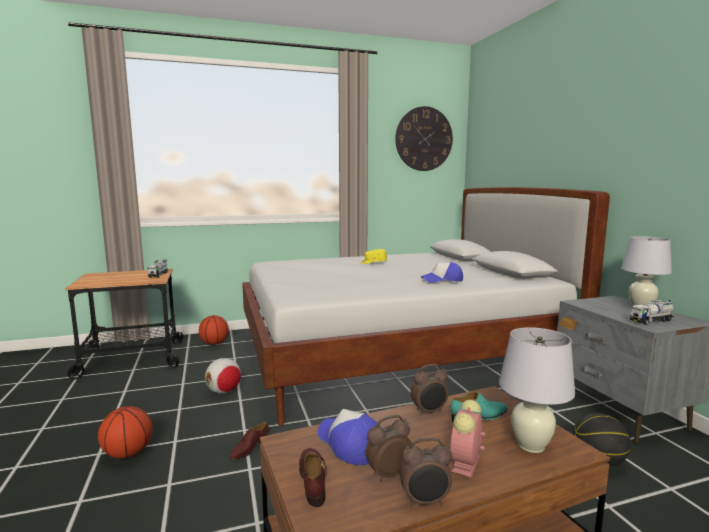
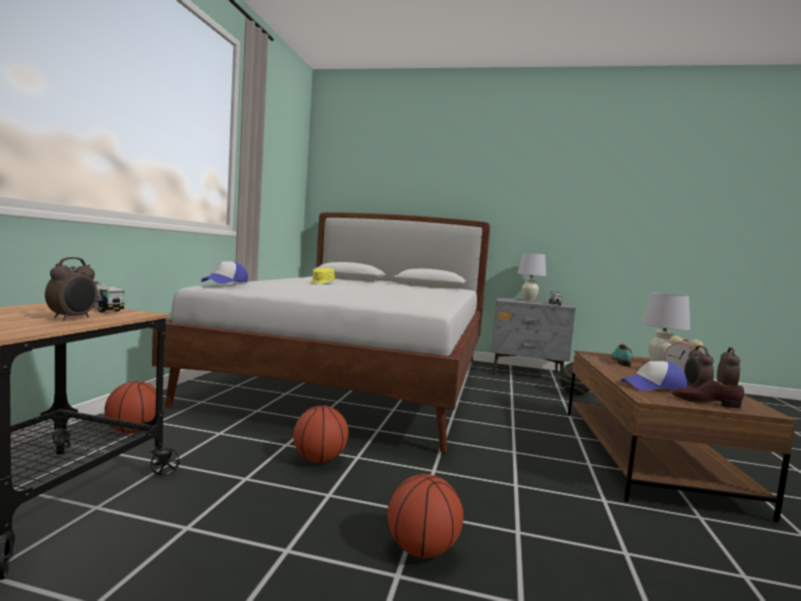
camera: 60 degrees left, 5 degrees down
(224, 391) = (319, 460): football -> basketball
(249, 448) = (476, 476): brown shoe -> none
(424, 139) = (286, 152): wall clock -> none
(429, 412) = (609, 366): alarm clock -> alarm clock (73, 318)
(442, 280) = (429, 291): cap -> cap (225, 282)

